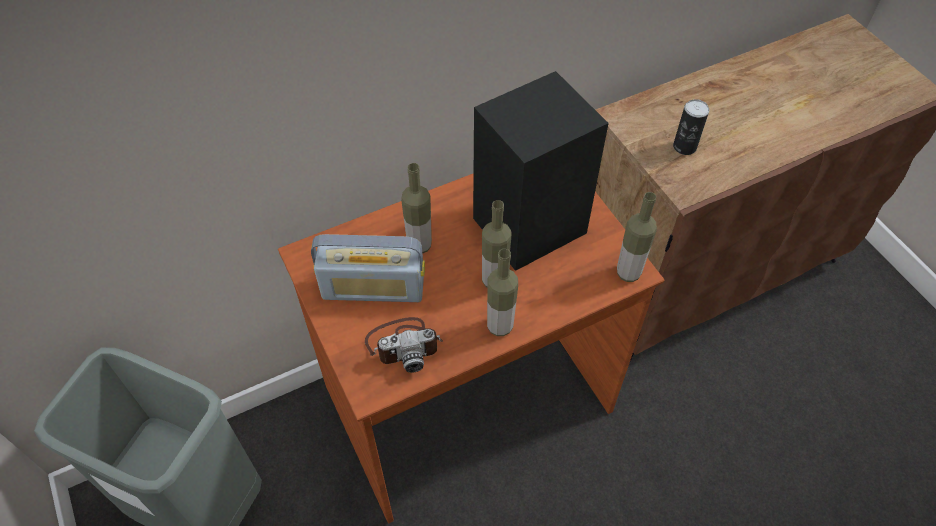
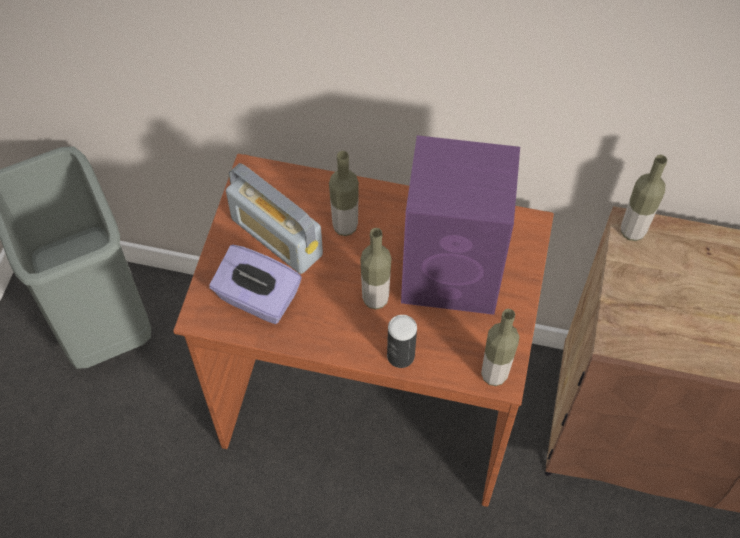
camera: 40 degrees right, 5 degrees up
(404, 344) = (257, 299): camera -> purple tissue box
(500, 326) = (342, 339): bottle -> bottle (632, 231)
(531, 224) = (454, 273): black speaker -> purple speaker
(684, 147) = (663, 299): can -> can (400, 355)

